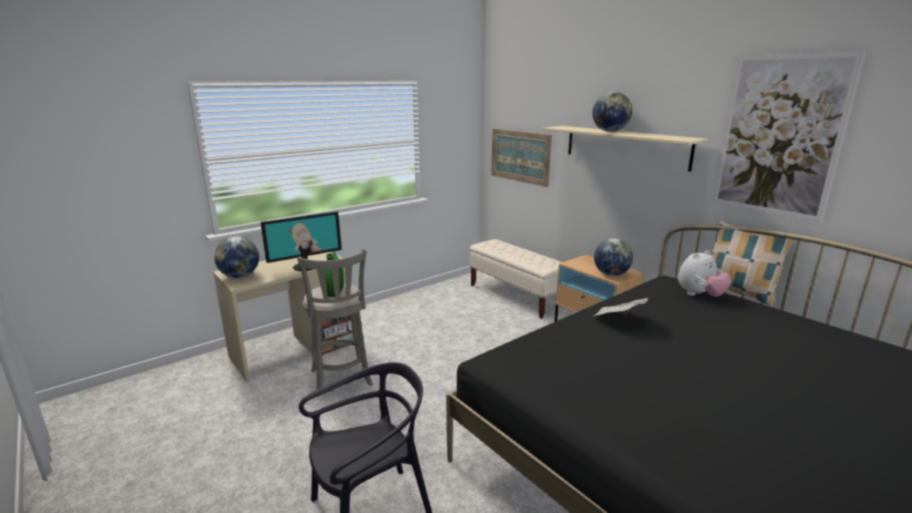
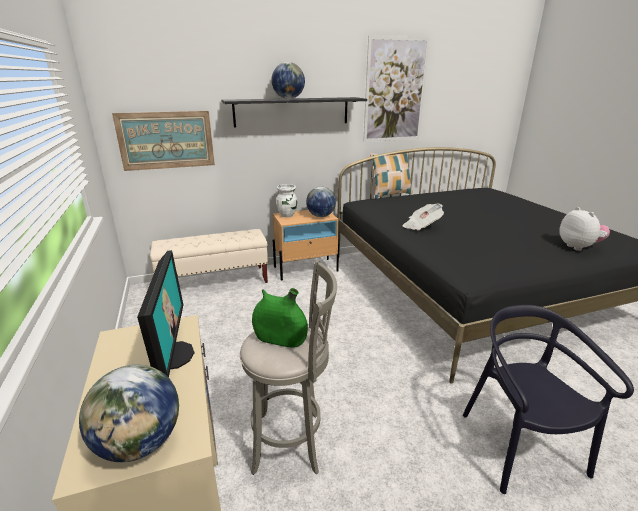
camera: 70 degrees left, 5 degrees up
(590, 260) = (287, 215): none -> white vase
(625, 146) = (292, 111): beige shelf -> black shelf
(700, 295) = (393, 201): plush toy -> plush toy (578, 247)

